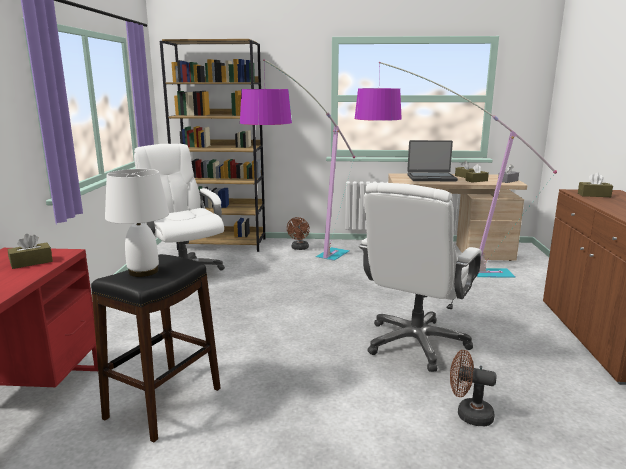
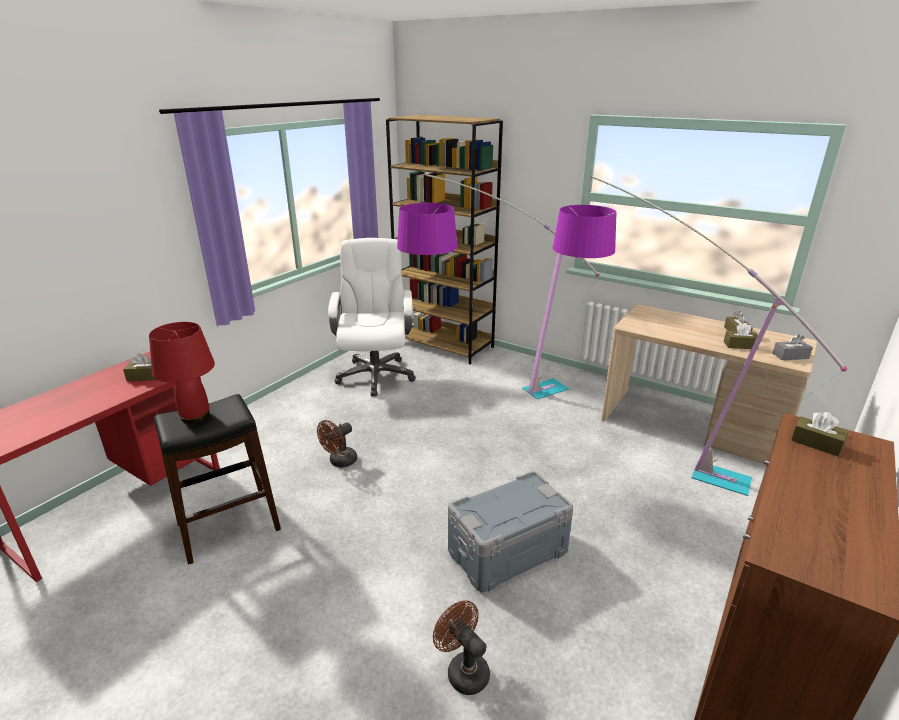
camera: 30 degrees right, 10 degrees up
(144, 272) = (195, 416): white table lamp -> red table lamp
(299, 248) = (516, 371): brown fan -> brown fan (340, 462)
(415, 343) = (506, 551): white office chair -> grey storage box
(431, 178) = (681, 326): laptop -> none

